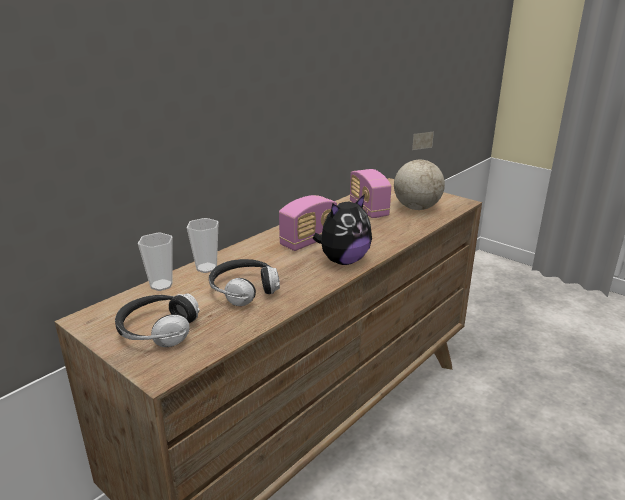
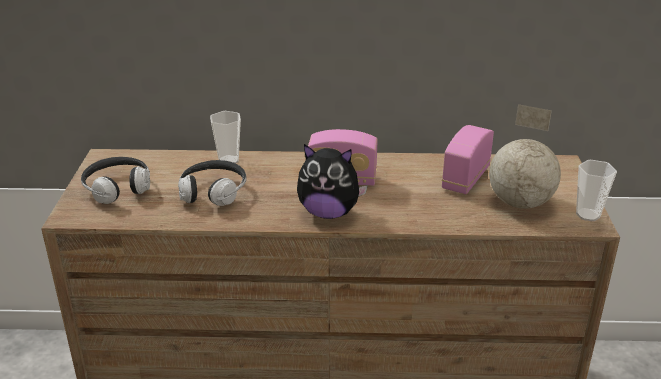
camera: 50 degrees right, 5 degrees up
(161, 285) = (179, 157): cup -> cup (587, 215)

